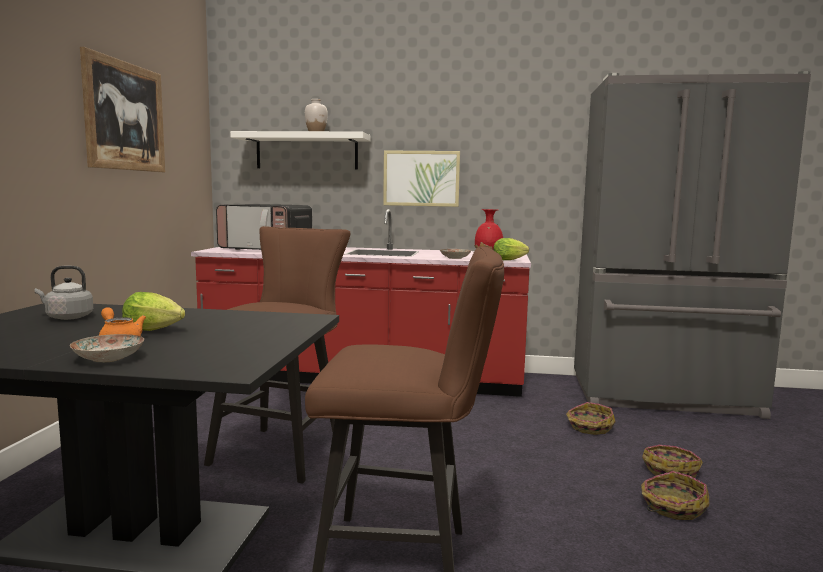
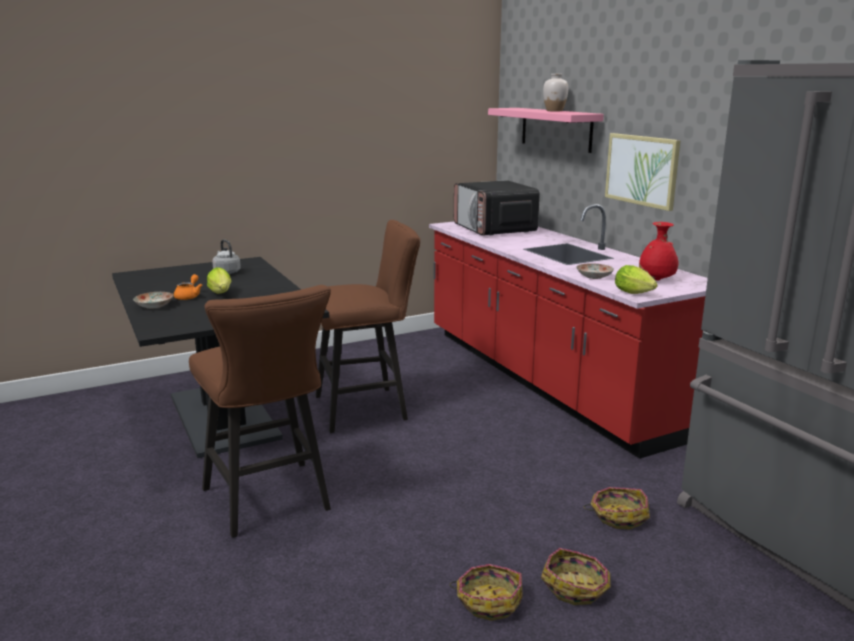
camera: 55 degrees right, 10 degrees up
(125, 116) = (370, 109): picture -> none
(307, 152) = (556, 129): white shelf -> pink shelf

